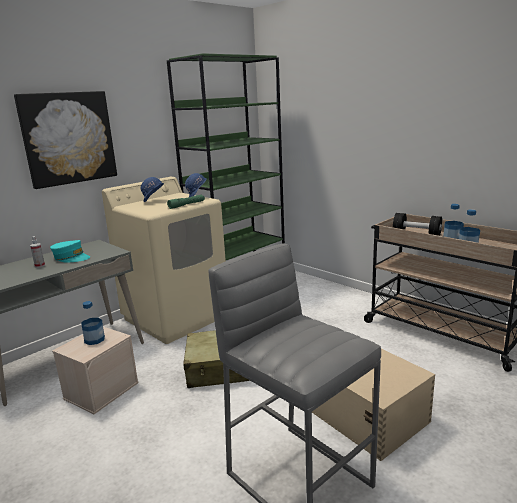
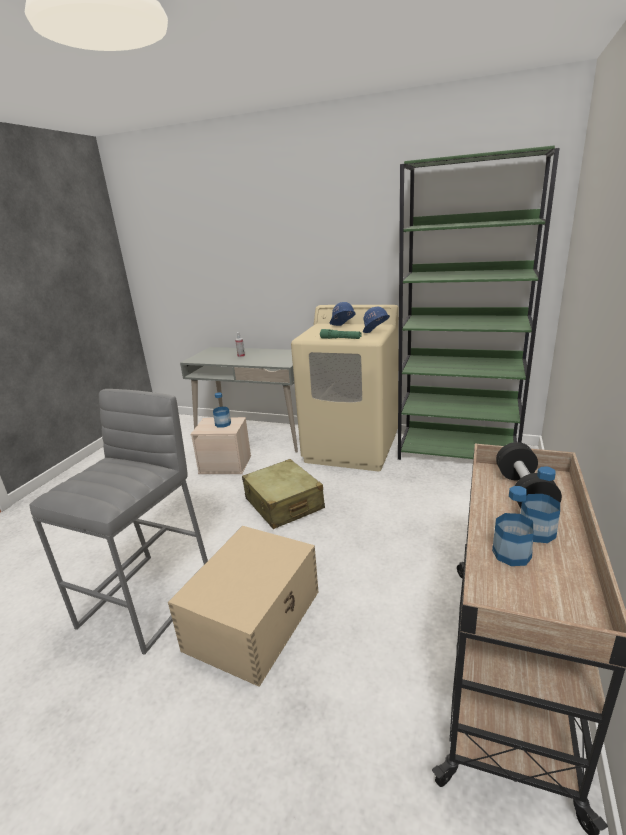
camera: 65 degrees right, 5 degrees up
(68, 138) = (296, 254): picture -> none
(71, 258) = (262, 357): turquoise cap -> none

